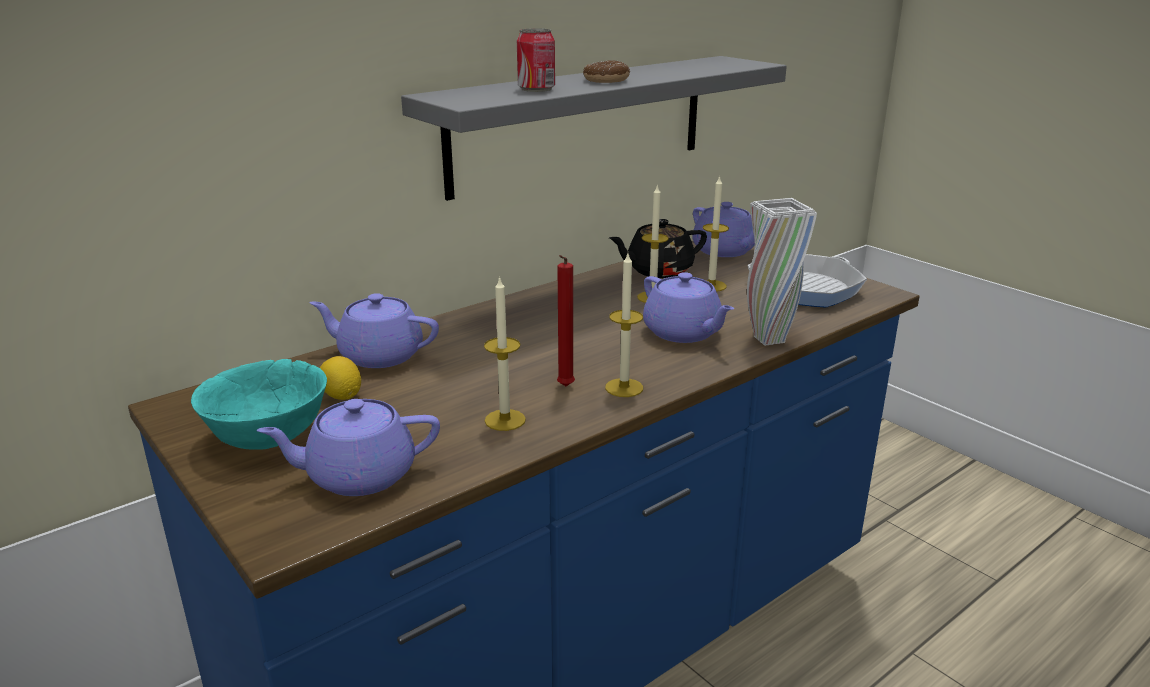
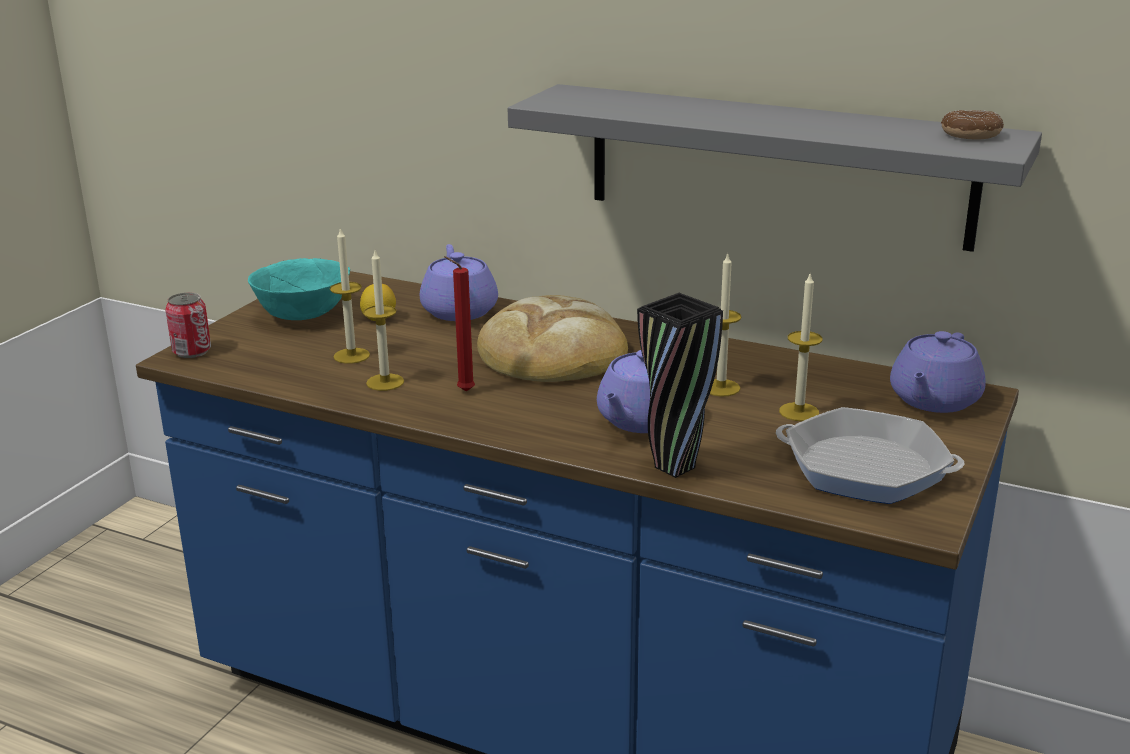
camera: 65 degrees right, 0 degrees up
(358, 475) = (268, 356): purple teapot -> none
(522, 336) = (553, 351): none -> bread
(536, 89) = (646, 107): can -> can (192, 351)
(606, 80) = (739, 118): donut -> donut (970, 134)
(624, 388) = (485, 416): candle -> candle (351, 356)
(658, 270) = (807, 376): black teapot -> none
(769, 339) = (674, 467): white vase -> black vase

